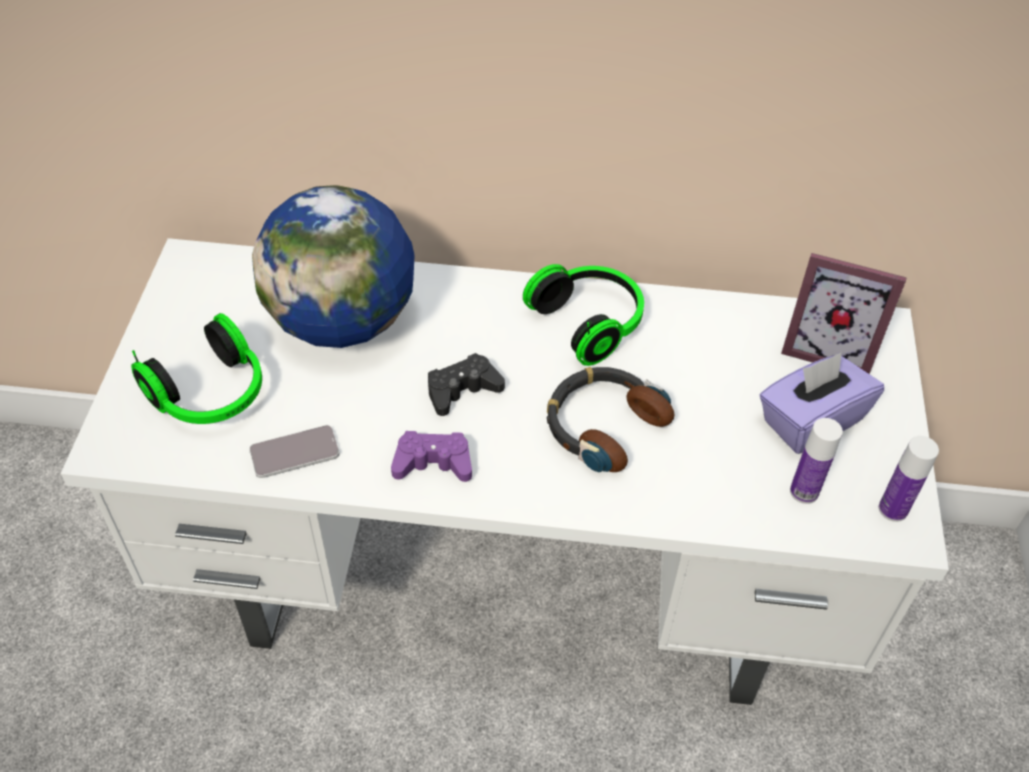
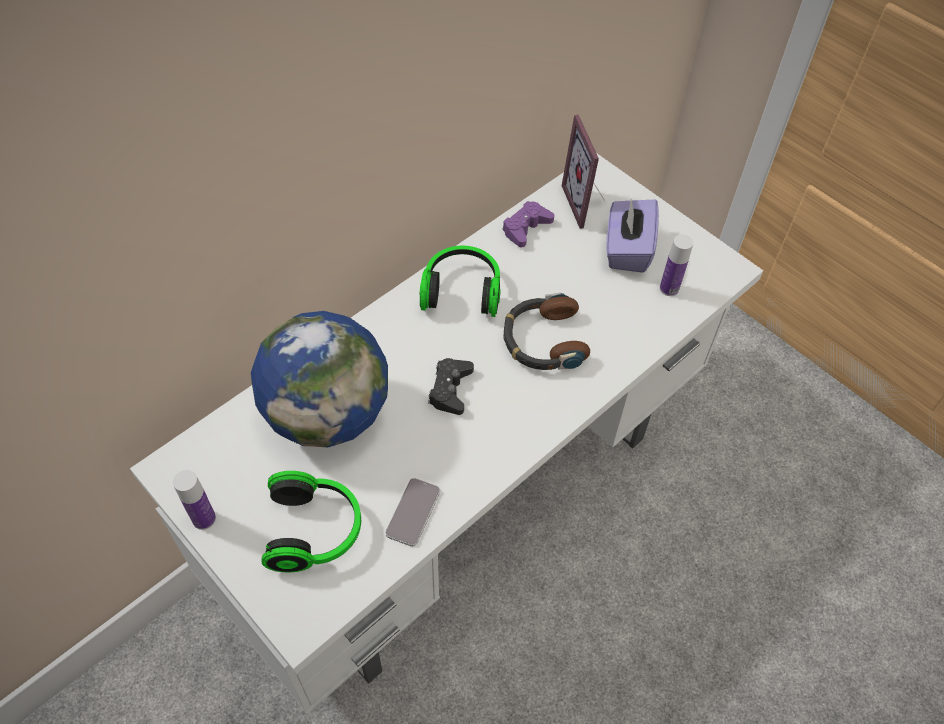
camera: 50 degrees left, 5 degrees up
(433, 463) = (492, 443): purple game controller -> purple game controller (526, 228)
(828, 348) = (587, 204): picture frame -> picture frame turned 105 degrees clockwise
(893, 509) = (711, 262): bottle -> bottle (204, 519)

